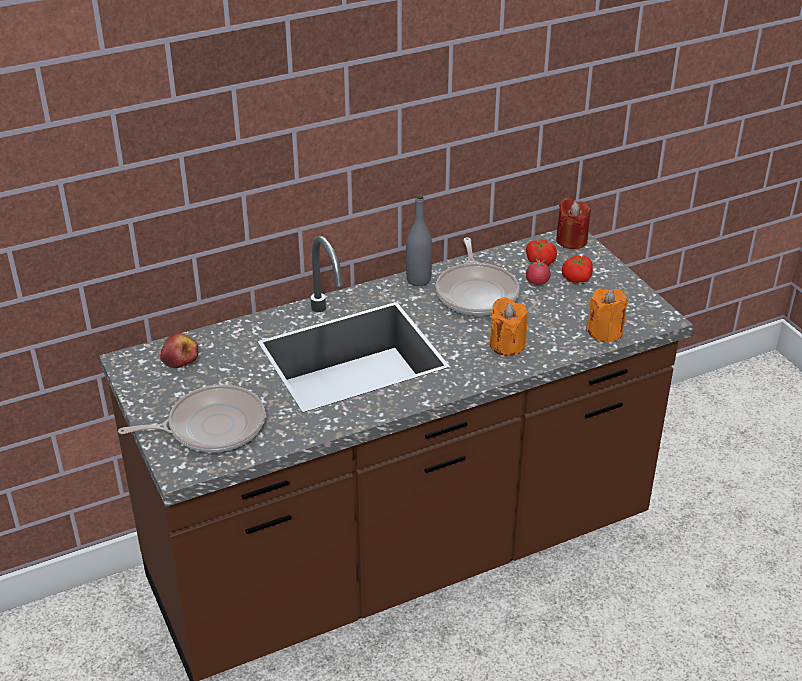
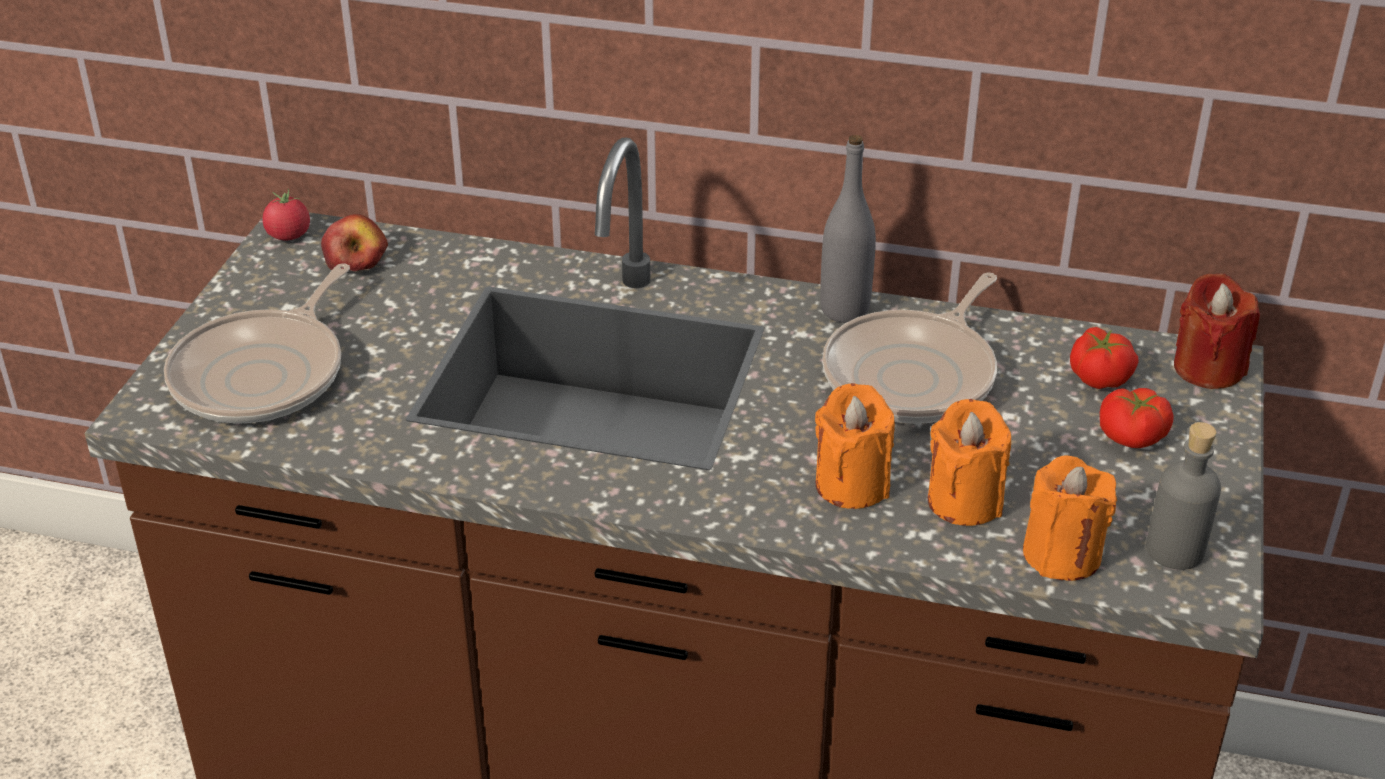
camera: 40 degrees right, 0 degrees up
(211, 426) = (264, 374): frying pan -> frying pan turned 90 degrees clockwise
(537, 282) = (1047, 408): tomato -> tomato (288, 235)
(552, 330) = (964, 501): none -> orange candle
(637, 311) = (1175, 550): none -> grey bottle

